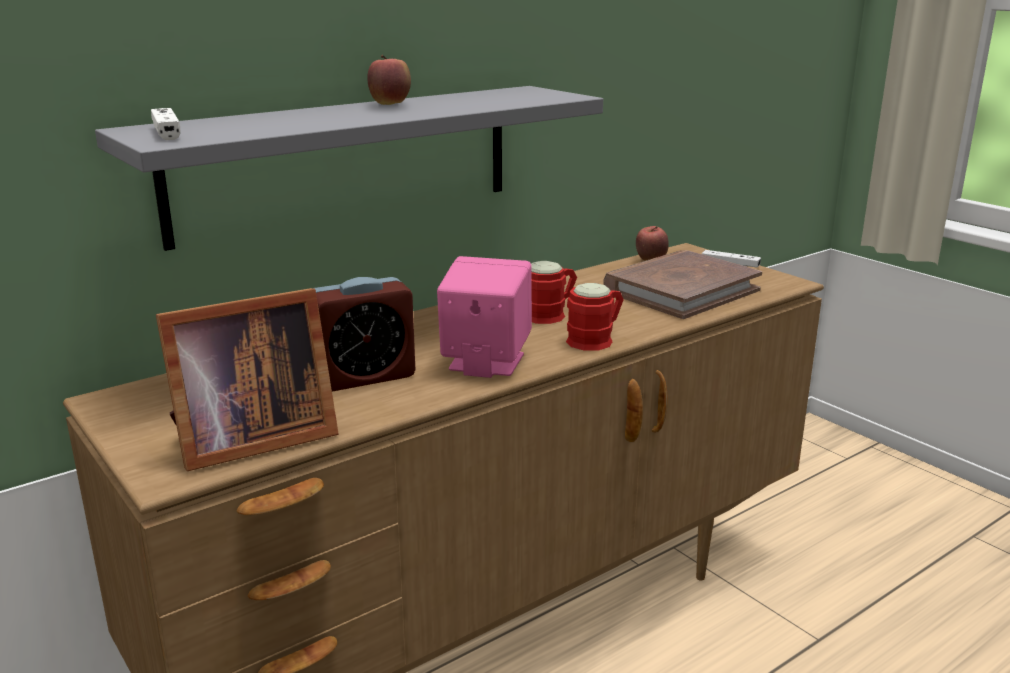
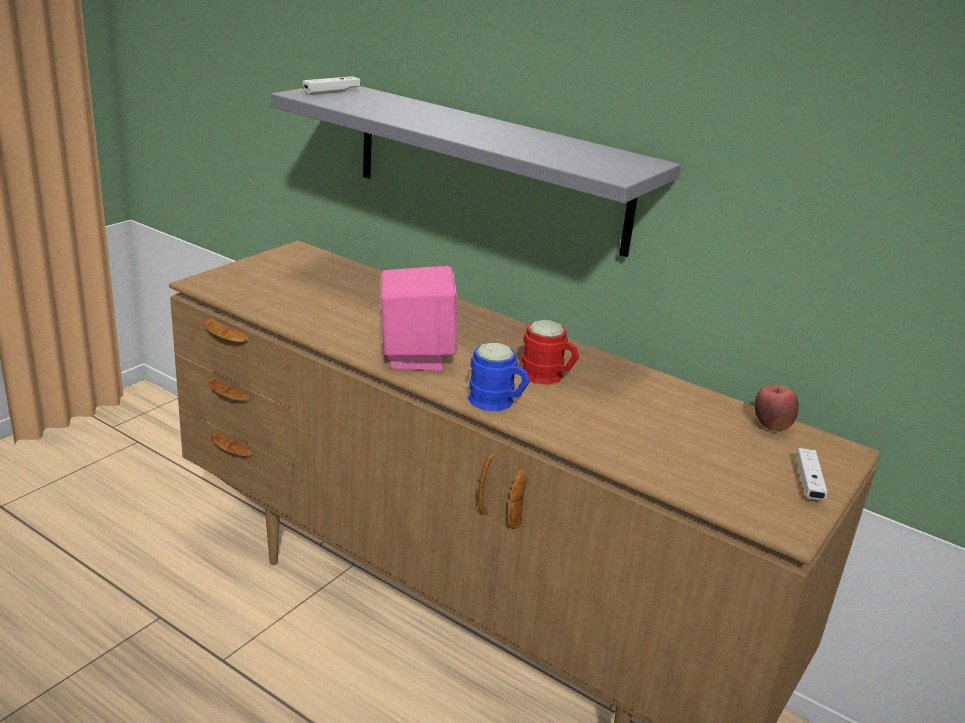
camera: 70 degrees right, 5 degrees up
(248, 440) = (253, 295): picture frame -> none
(364, 377) = (365, 315): alarm clock -> none
(390, 105) = (496, 128): apple -> none
(596, 339) = (498, 402): red mug -> blue mug
(681, 290) = (681, 447): brown book -> none

